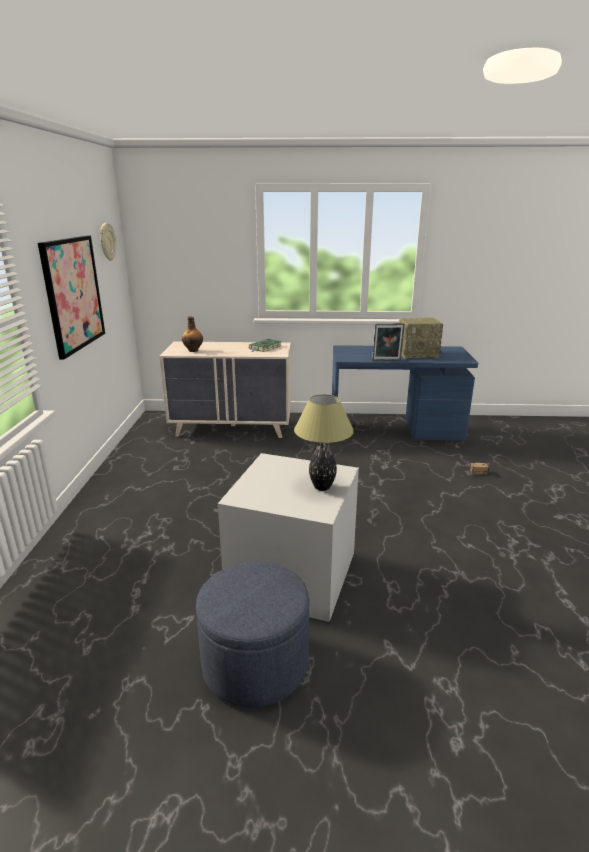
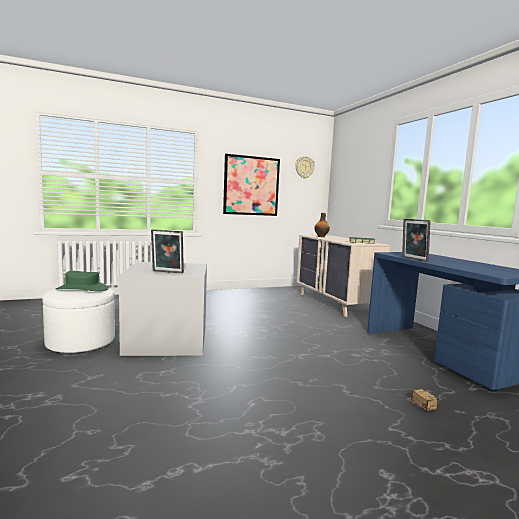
camera: 65 degrees right, 15 degrees down
(245, 589) = (82, 289): none -> green hat
(255, 663) = (81, 342): blue ottoman -> white ottoman
(322, 487) = (167, 272): table lamp -> picture frame
(418, 354) = (466, 265): radio -> none

